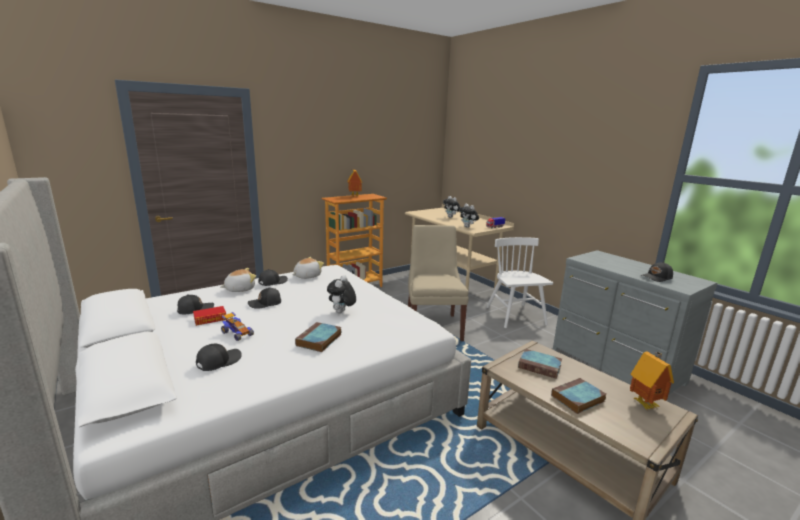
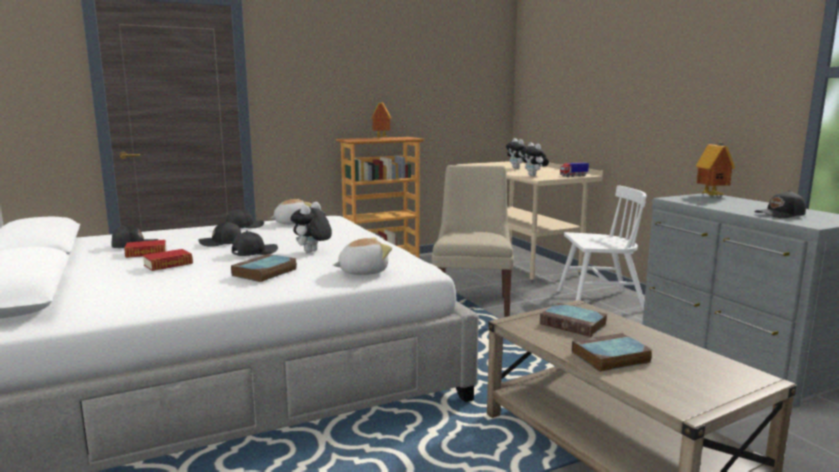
camera: 10 degrees right, 5 degrees down
(218, 361) = (130, 285): black cap -> black cap (254, 252)
(237, 333) = (168, 264): toy car -> book
(240, 289) = (199, 231): plush toy -> plush toy (362, 271)
(515, 316) = (599, 301): white chair -> white chair turned 90 degrees clockwise
(646, 404) = (716, 368): toy house -> toy house (712, 195)

